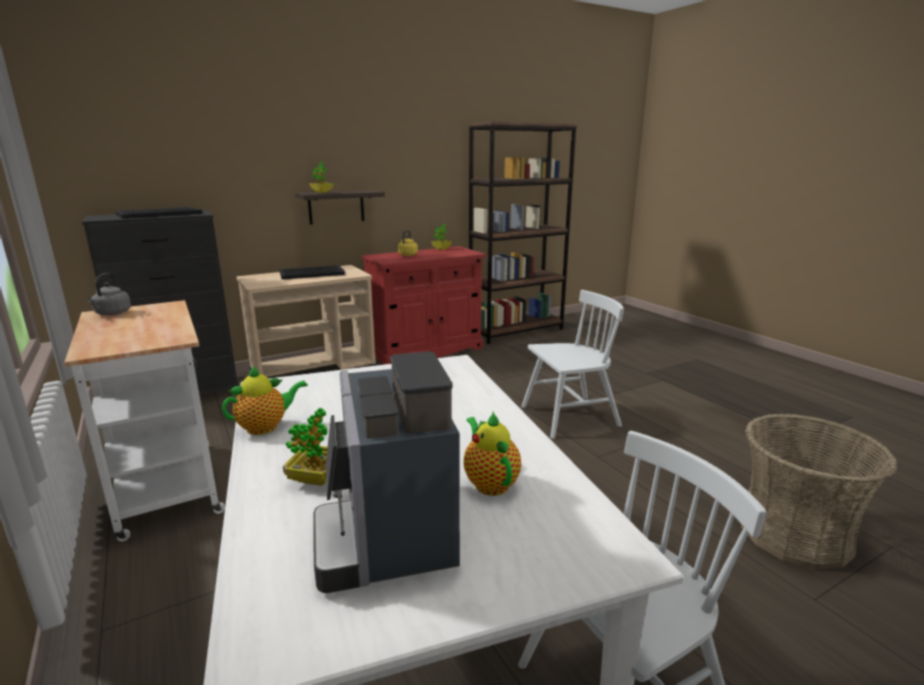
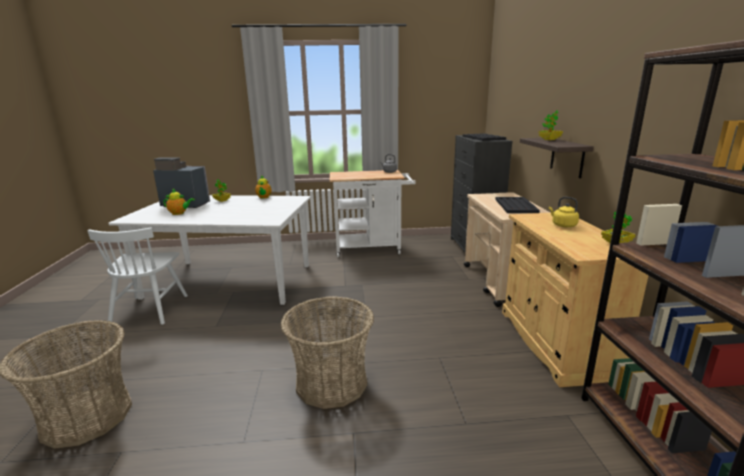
camera: 115 degrees right, 0 degrees up
(426, 350) = (554, 342): red cabinet -> beige cabinet
(569, 417) = (331, 383): white chair -> basket

